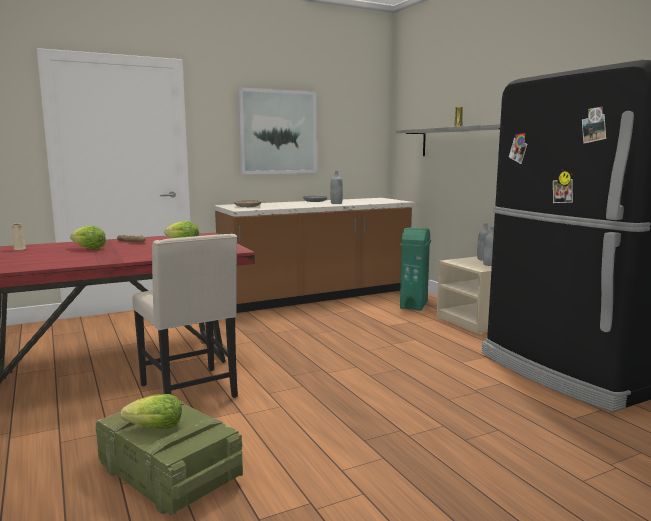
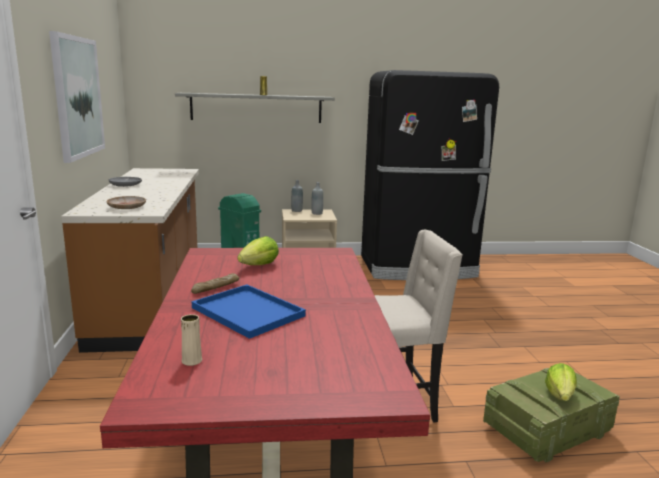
camera: 70 degrees left, 5 degrees up
(89, 249) = (250, 312): lettuce -> blue tray
(336, 203) = (163, 183): grey bottle -> none

